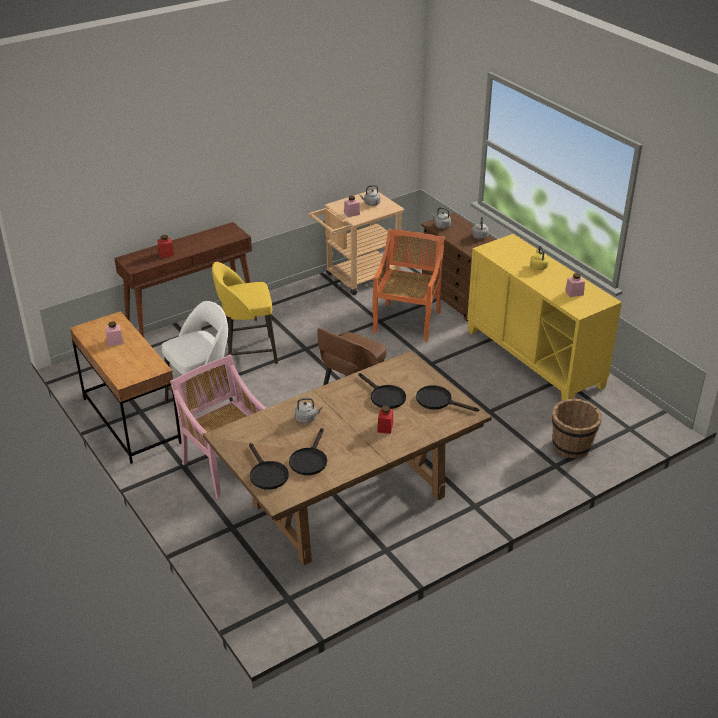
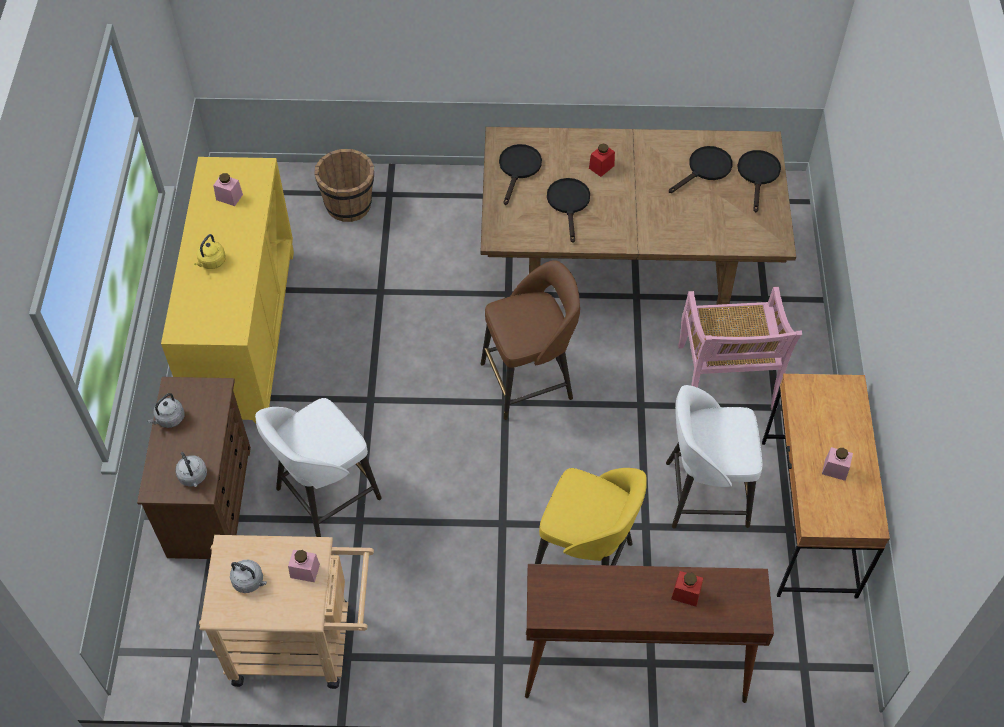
camera: 145 degrees left, 20 degrees up
(307, 418) = (672, 218): grey kettle -> none
(407, 321) = (325, 495): orange chair -> white stool
(439, 401) = (518, 169): black frying pan -> black frying pan turned 135 degrees counterclockwise

